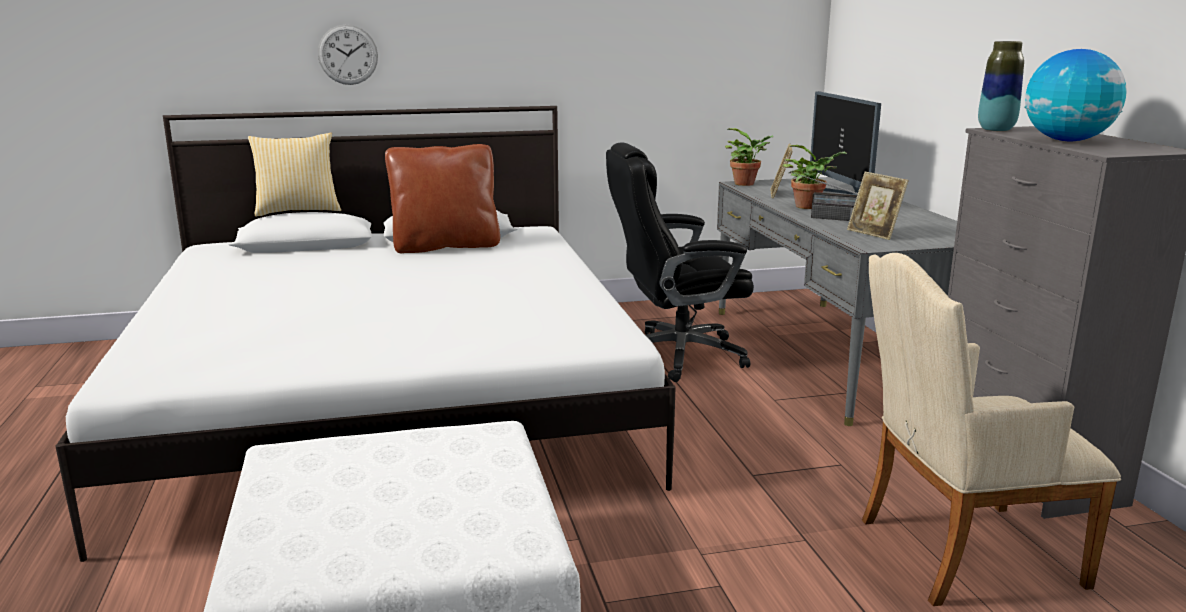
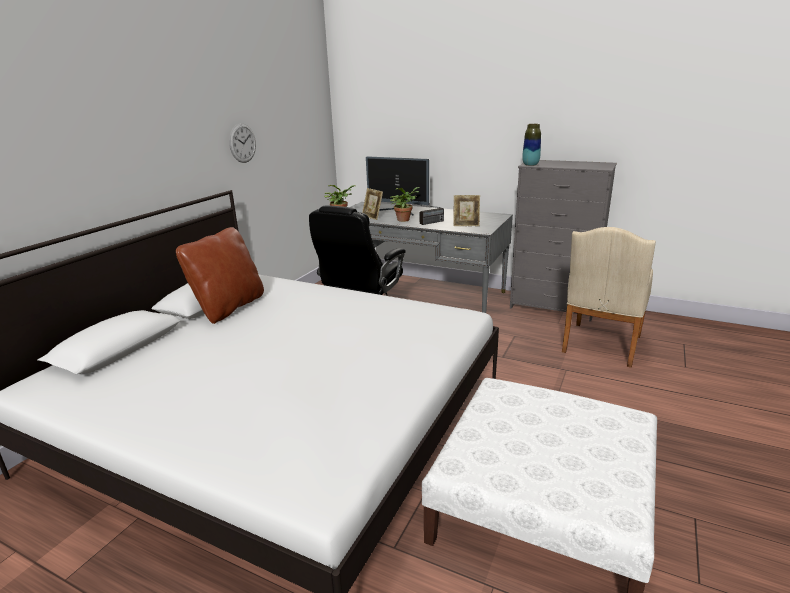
camera: 50 degrees left, 5 degrees up
(298, 211) = (92, 323): pillow -> none
(348, 54) = (84, 178): wall clock -> wall clock (242, 143)
(1066, 140) = (570, 165): globe -> none

